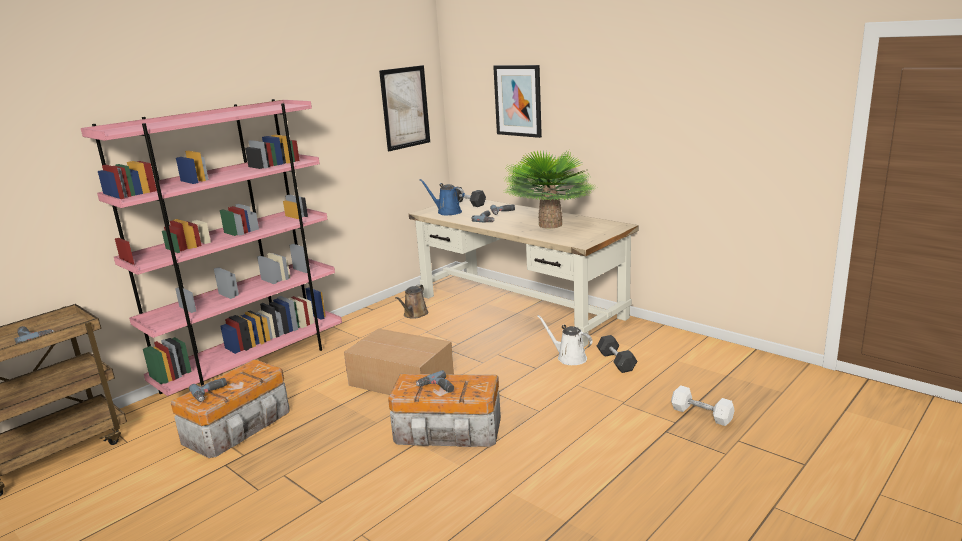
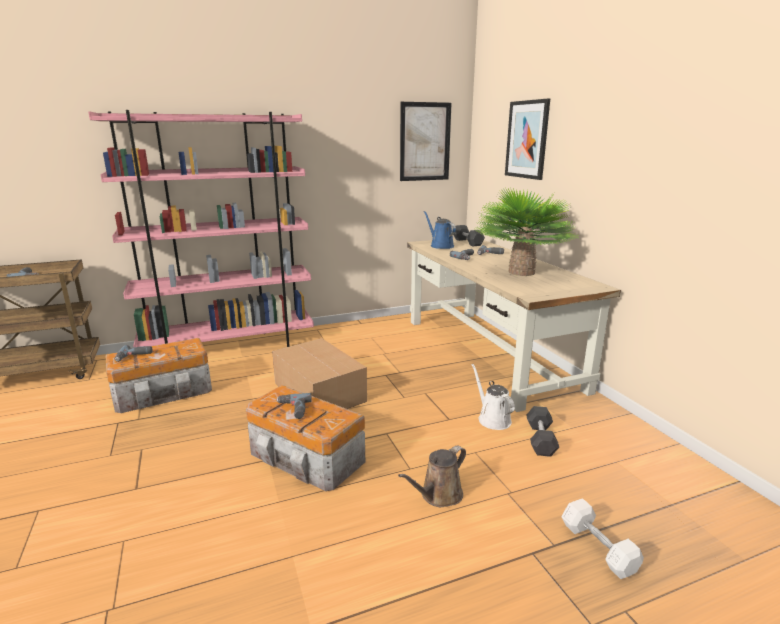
camera: 25 degrees right, 0 degrees up
(414, 314) = (389, 336): brown watering can -> brown watering can (438, 495)

